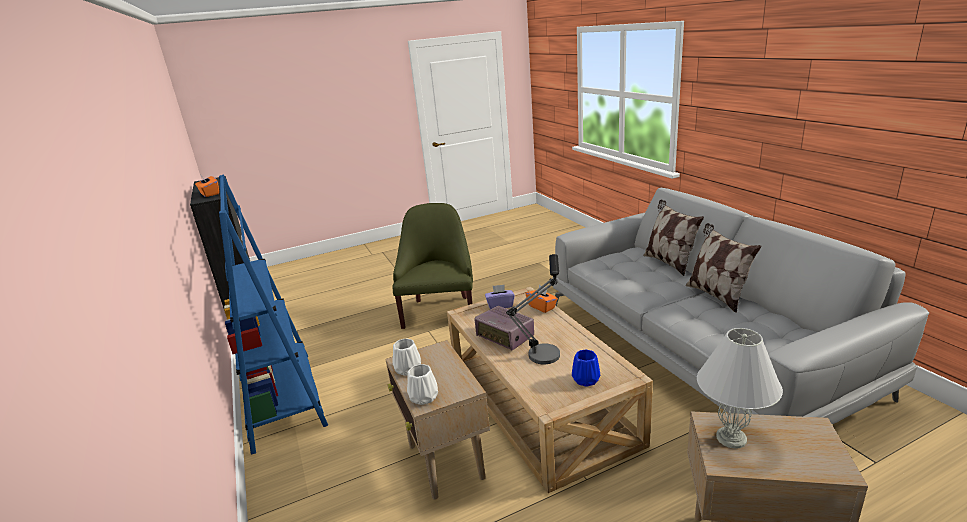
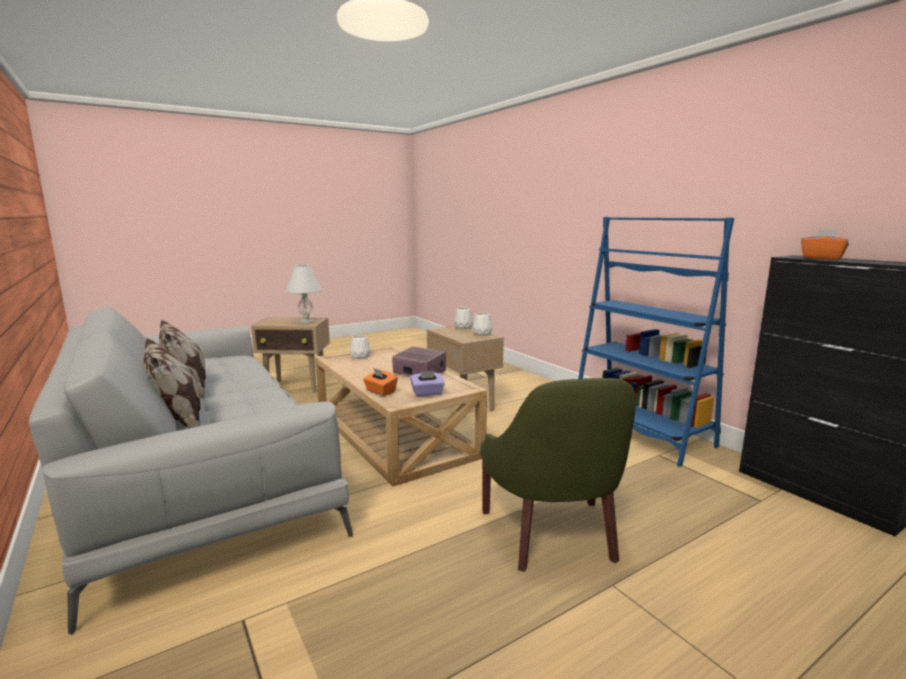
camera: 170 degrees right, 10 degrees down
(546, 349) = (384, 368): table lamp -> none
(586, 379) = (360, 357): blue vase -> white vase

